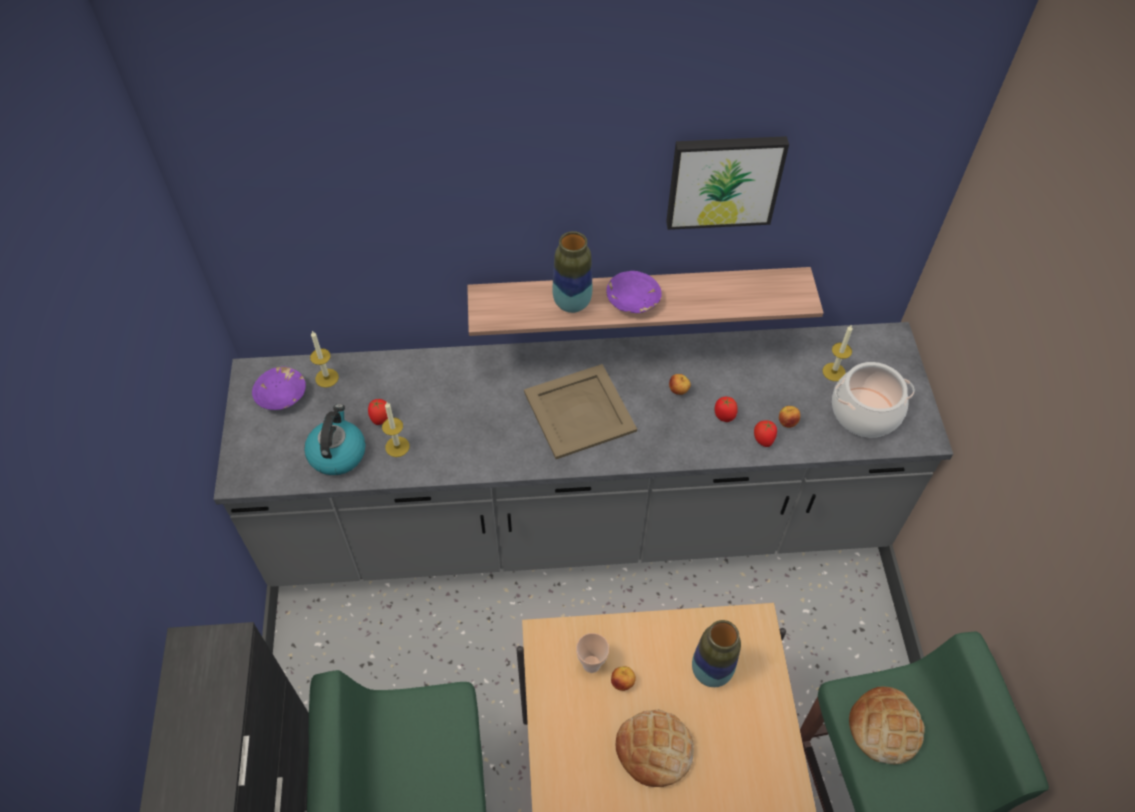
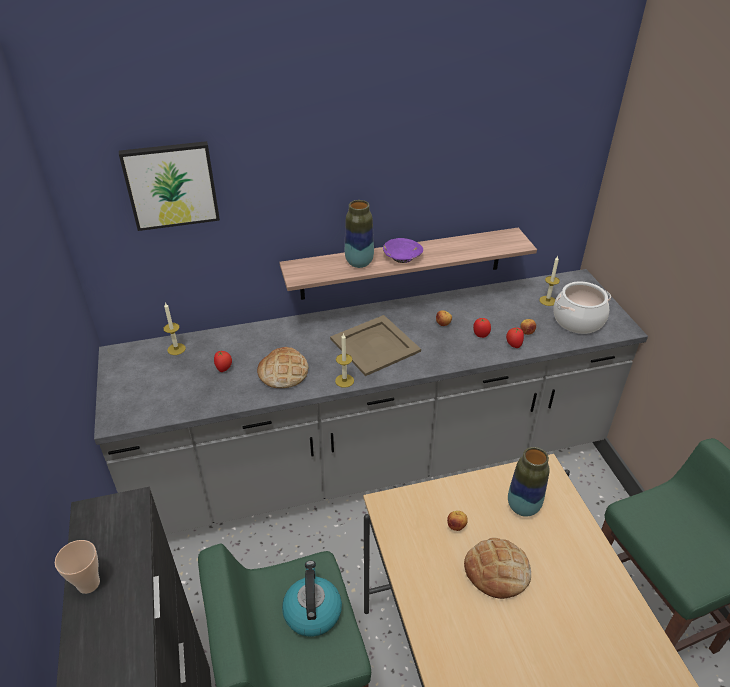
camera: 10 degrees left, 15 degrees down
(282, 395) = (142, 364): purple bowl -> none
(337, 453) = (193, 394): kettle -> kettle (312, 611)
(397, 446) = (240, 384): candle -> candle (344, 380)
(591, 664) = (427, 517): cup -> cup (88, 583)
(724, 180) = (457, 154): picture -> picture (171, 185)
(884, 727) = (667, 527): bread -> bread (283, 372)

